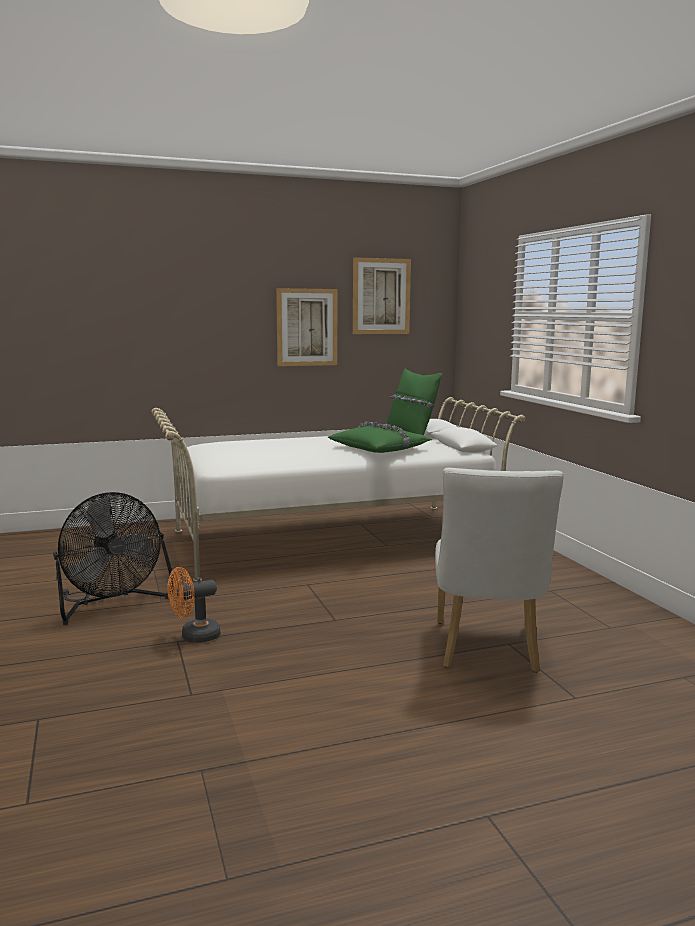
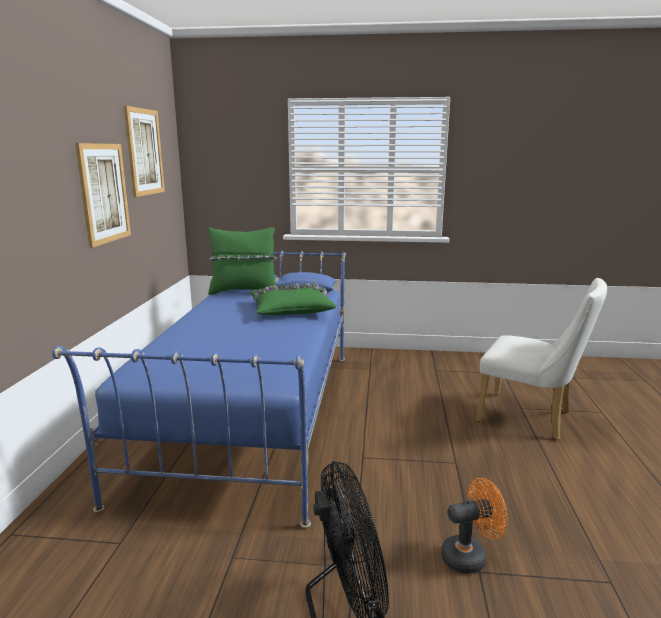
camera: 65 degrees left, 5 degrees up
(194, 636) = (470, 556): orange fan -> orange fan turned 105 degrees counterclockwise
(333, 539) = (251, 416): white bed -> blue bed

